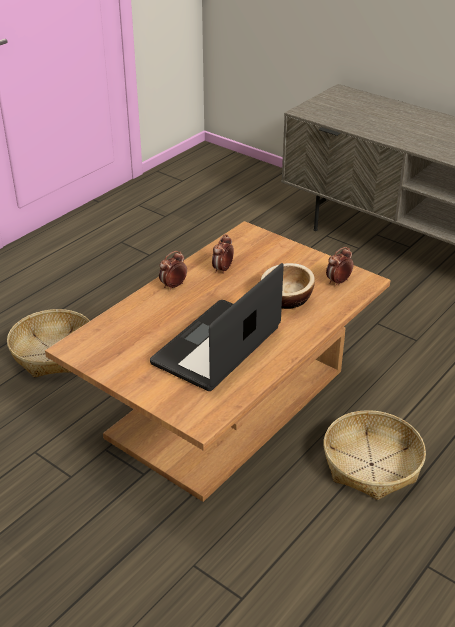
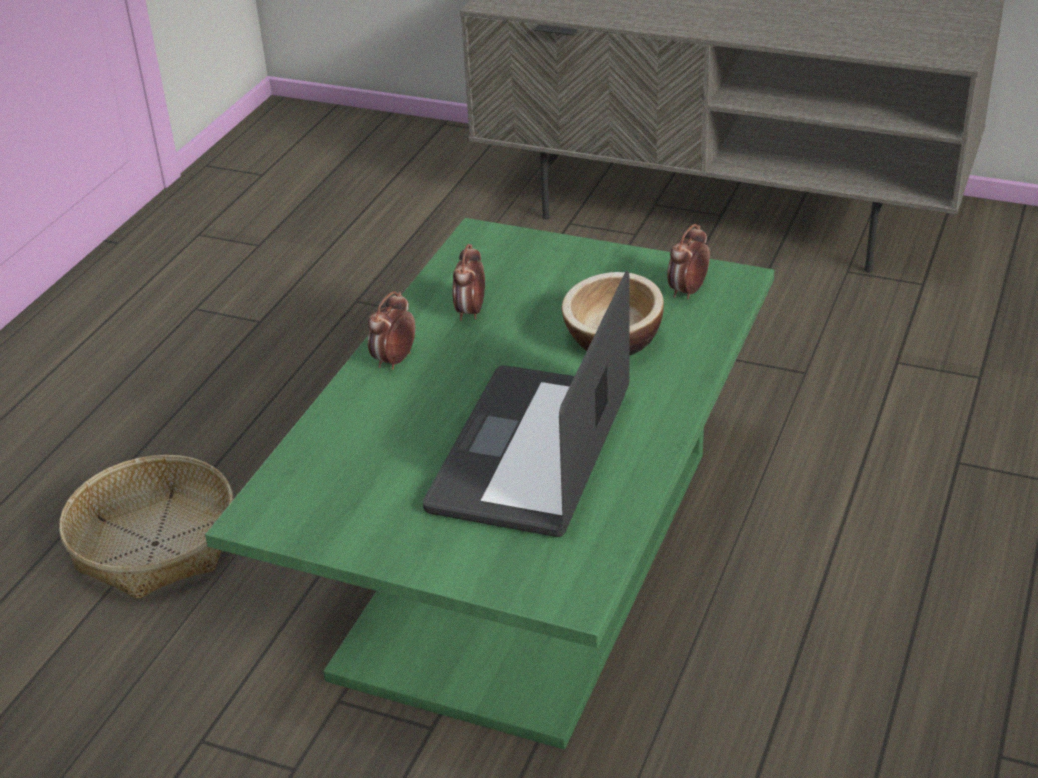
camera: 15 degrees left, 0 degrees up
(227, 404) = (528, 560): brown coffee table -> green coffee table
(372, 464) = (829, 605): basket -> none

